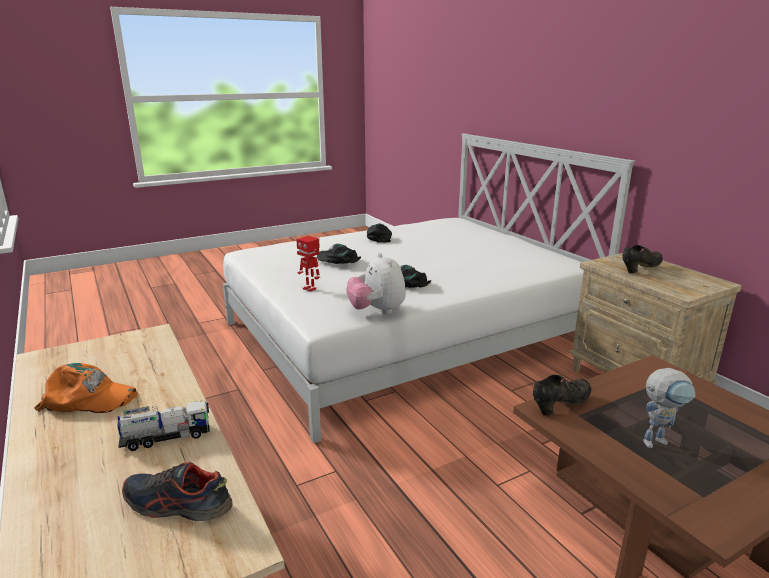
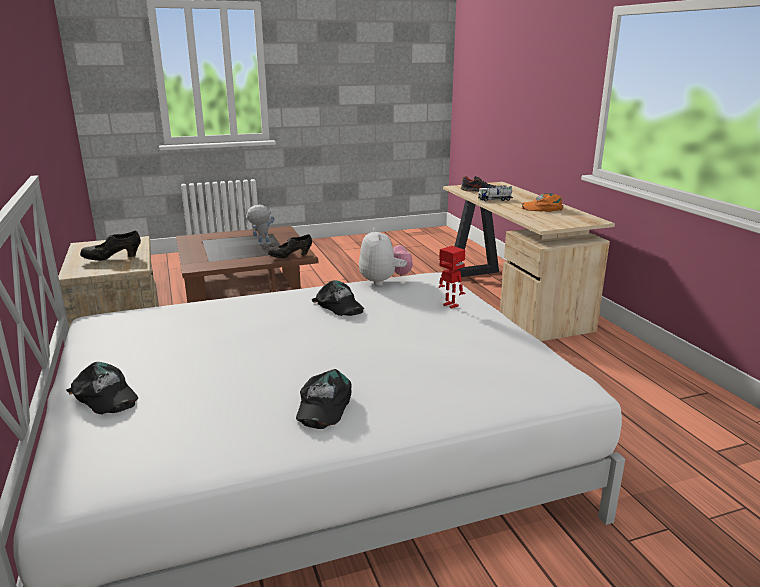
camera: 170 degrees left, 0 degrees up
(338, 259) = (414, 342): black cap -> black cap (104, 396)

